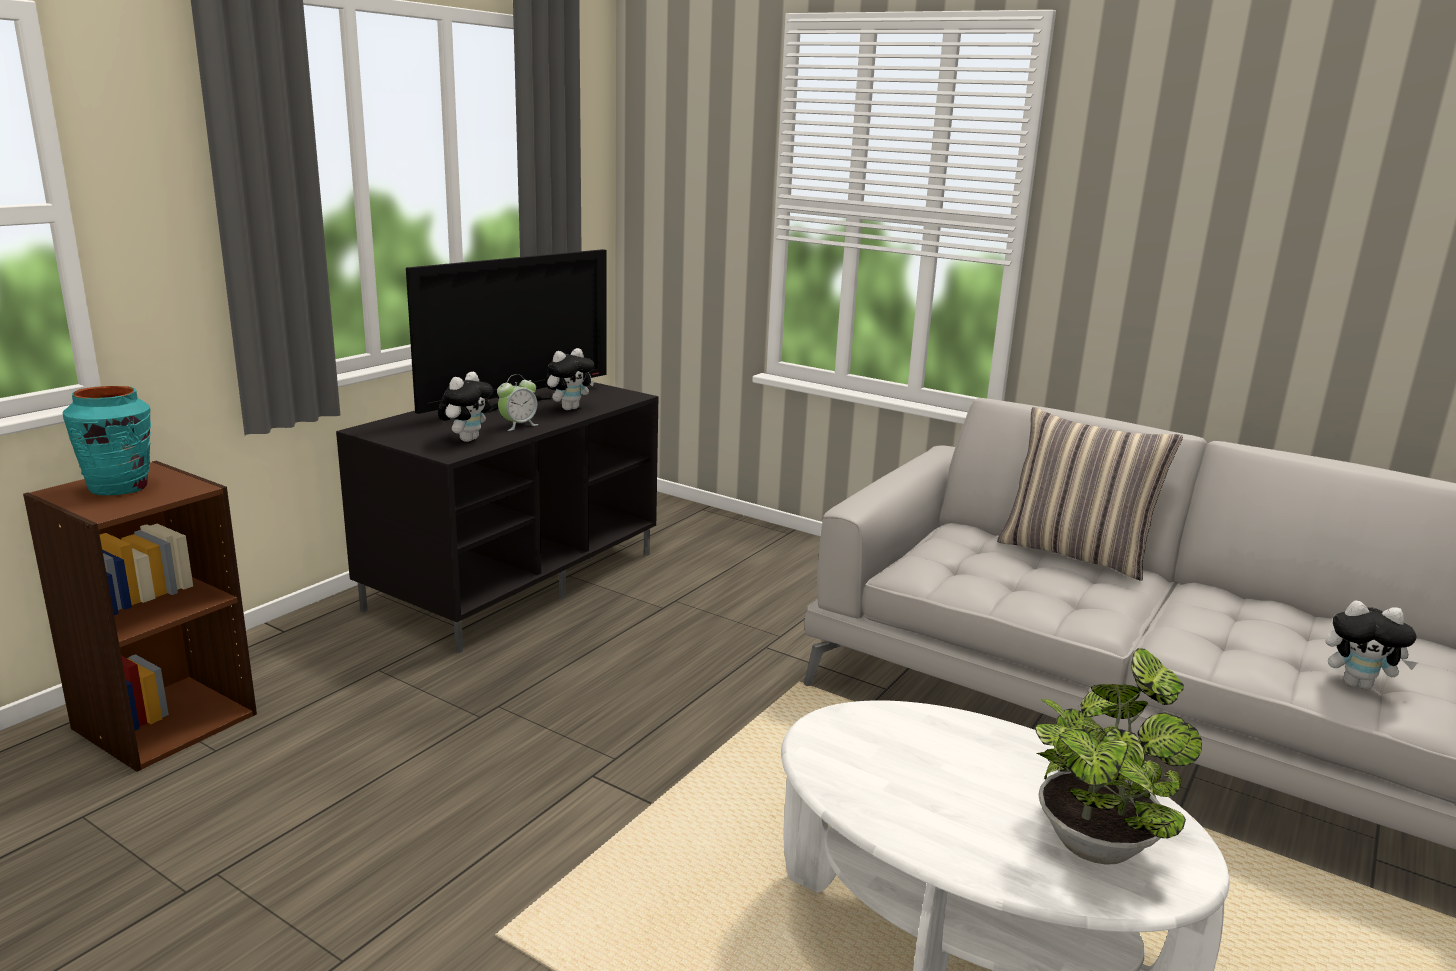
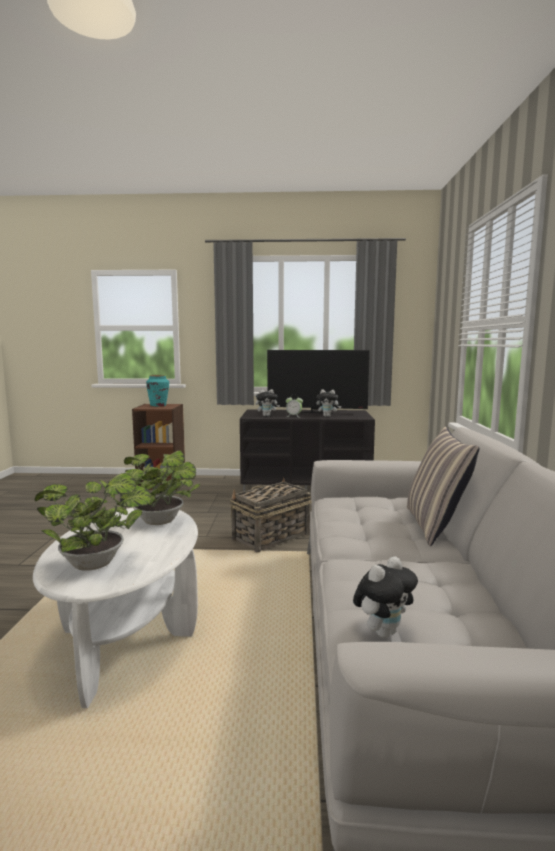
camera: 60 degrees right, 10 degrees down
(700, 694) = (270, 537): none -> basket
(913, 734) = (162, 522): none -> potted plant
(1358, 684) = (383, 631): plush toy -> plush toy turned 120 degrees counterclockwise

